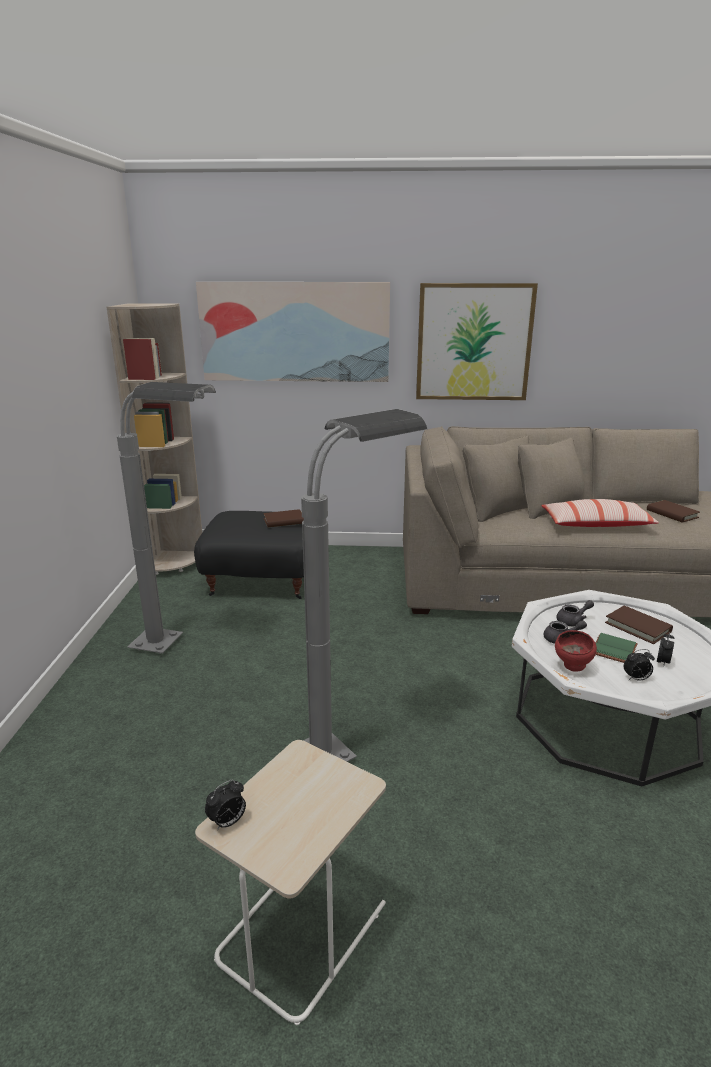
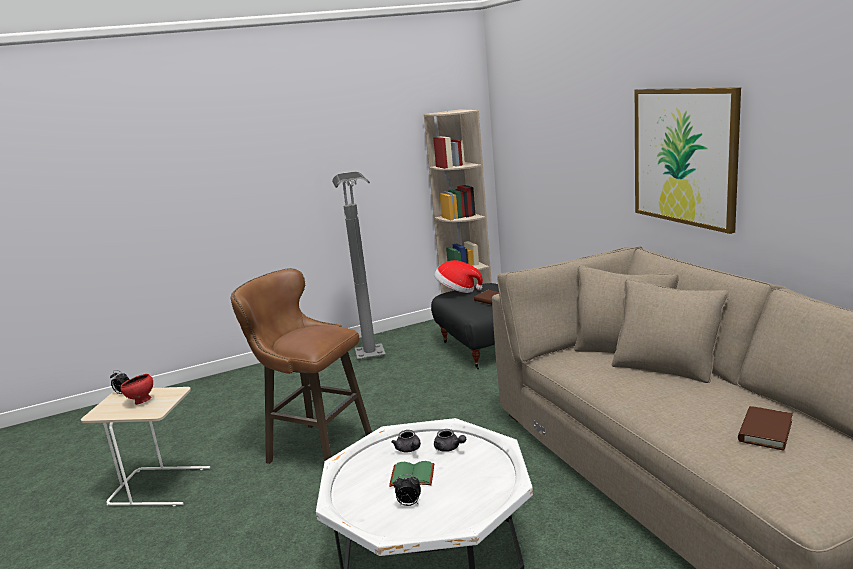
camera: 65 degrees right, 5 degrees down
(222, 526) = (457, 291): none -> hat
(294, 332) = (560, 135): picture -> none
(349, 742) = (316, 448): grey floor lamp -> brown stool
(573, 667) = (365, 463): red bowl -> red bowl (141, 402)
(596, 525) = (643, 396): pillow -> none
(636, 679) = (368, 495): alarm clock -> none
(638, 627) = (470, 481): brown book -> none

